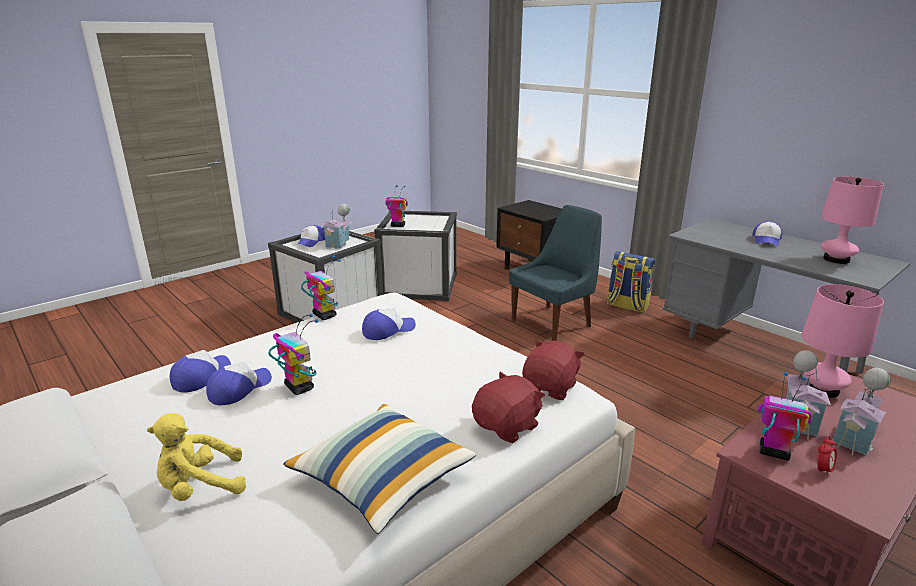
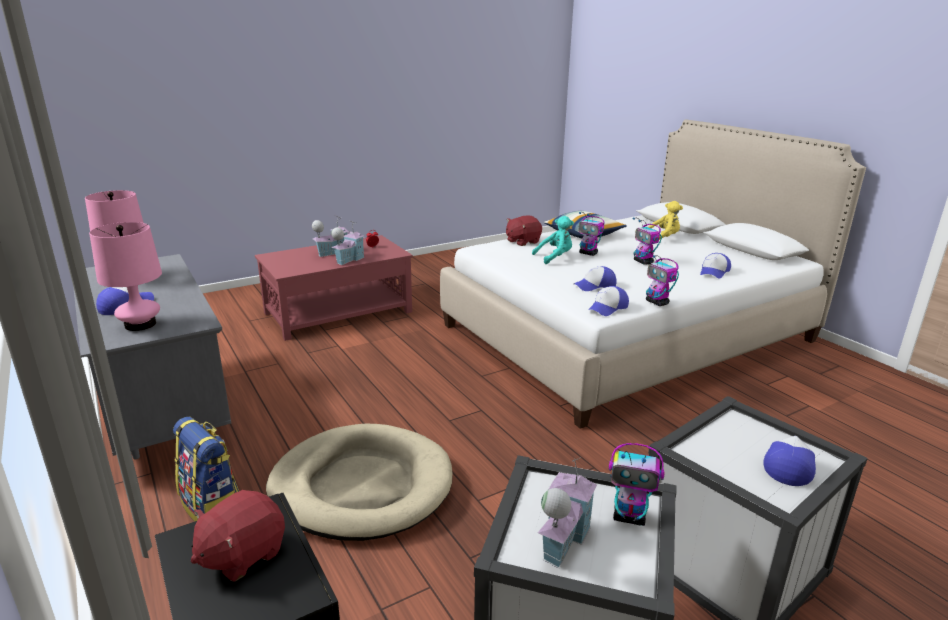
camera: 170 degrees left, 0 degrees up
(239, 389) = (681, 264): cap -> cap (608, 308)
(339, 243) = (727, 453): toy house -> toy house (562, 539)
(441, 383) = (555, 257): none -> turquoise plush toy
(550, 387) = (489, 252): red plush toy -> red plush toy (242, 554)
(553, 322) = (362, 486): blue chair -> beige dog bed
(773, 452) = (385, 252): toy robot -> toy robot (588, 253)
(822, 389) = (306, 267): pink table lamp -> pink table lamp (140, 324)

